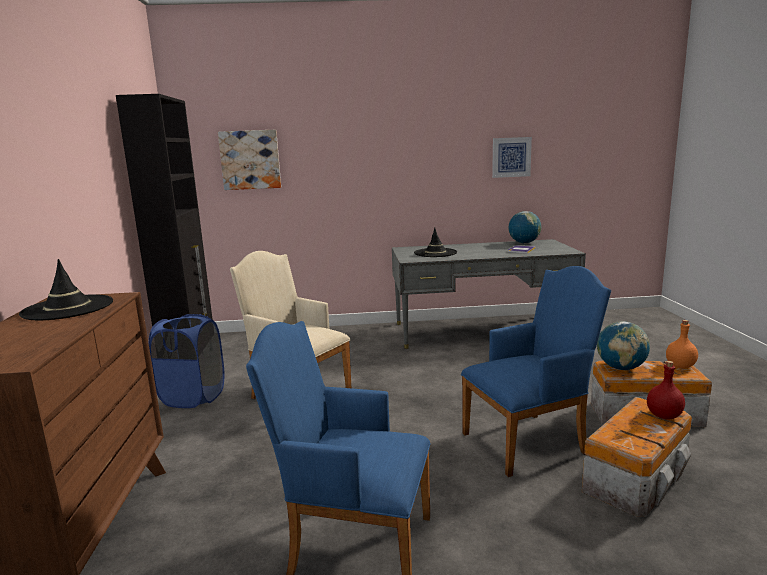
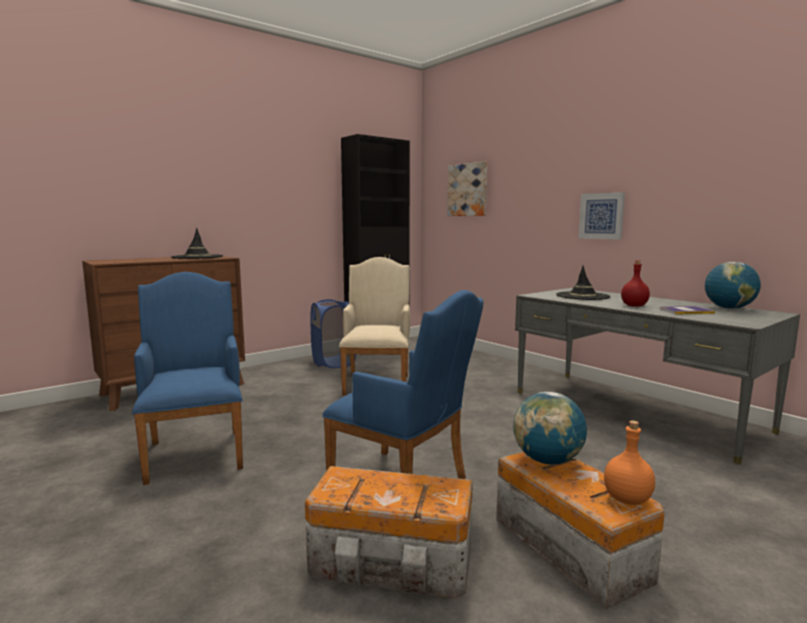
camera: 55 degrees right, 5 degrees down
(511, 157) = (736, 183): picture -> picture (601, 216)
(663, 415) = (430, 499): red bottle -> red bottle (634, 306)

